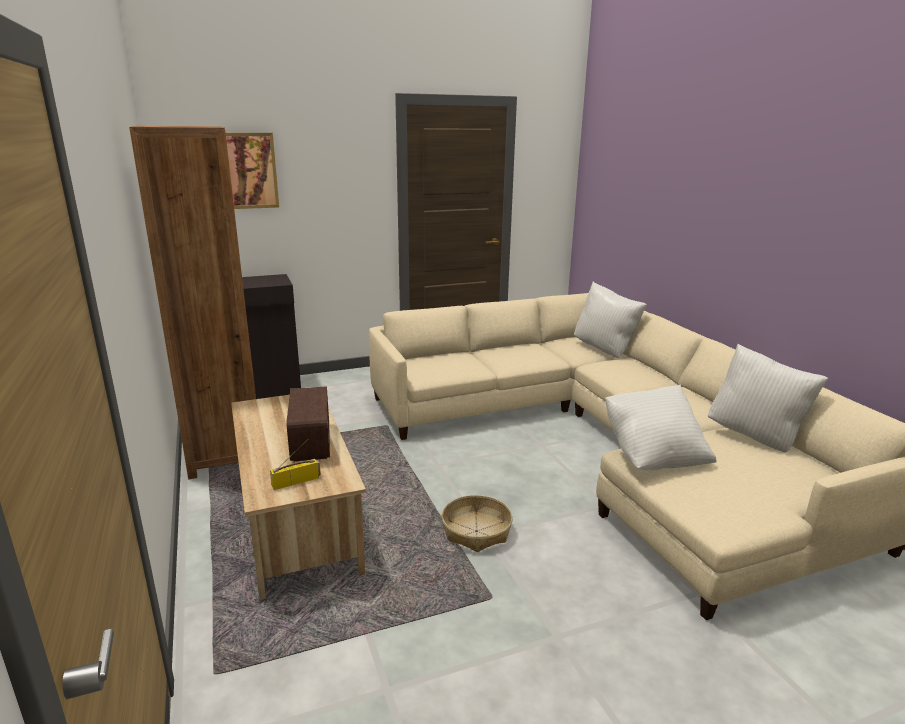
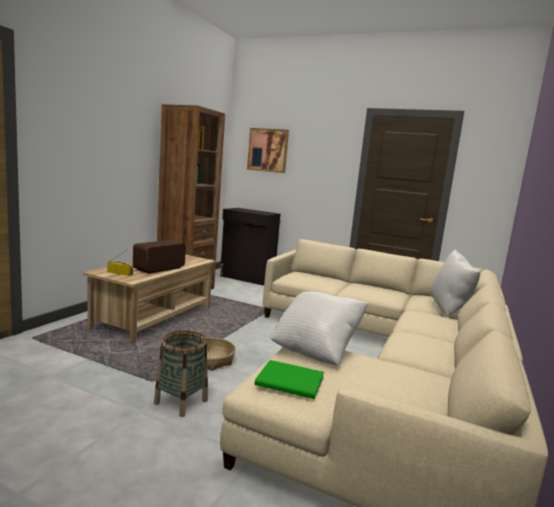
camera: 45 degrees right, 10 degrees down
(560, 596) = (181, 402): none -> basket
(726, 501) = (291, 382): none -> green book
(755, 437) = (430, 382): white pillow -> none

